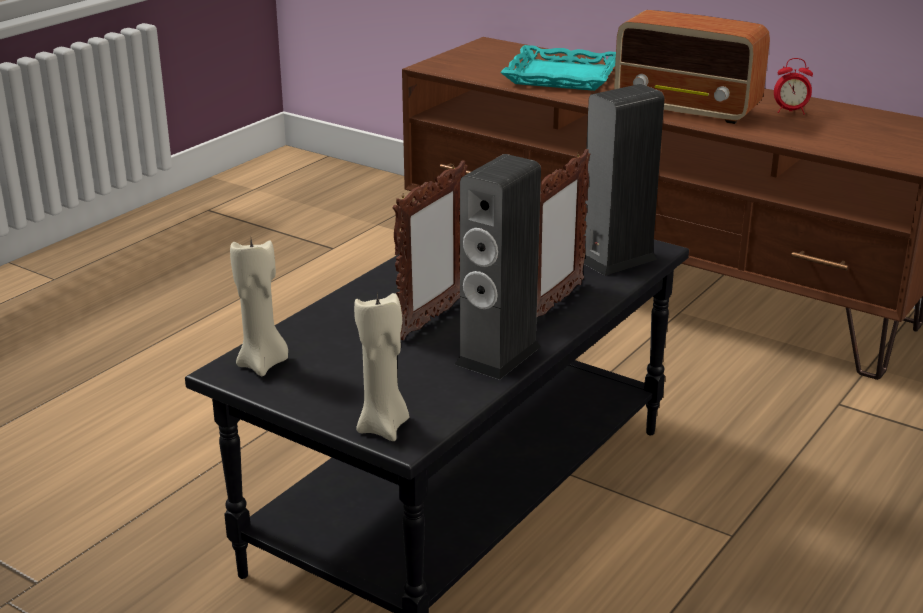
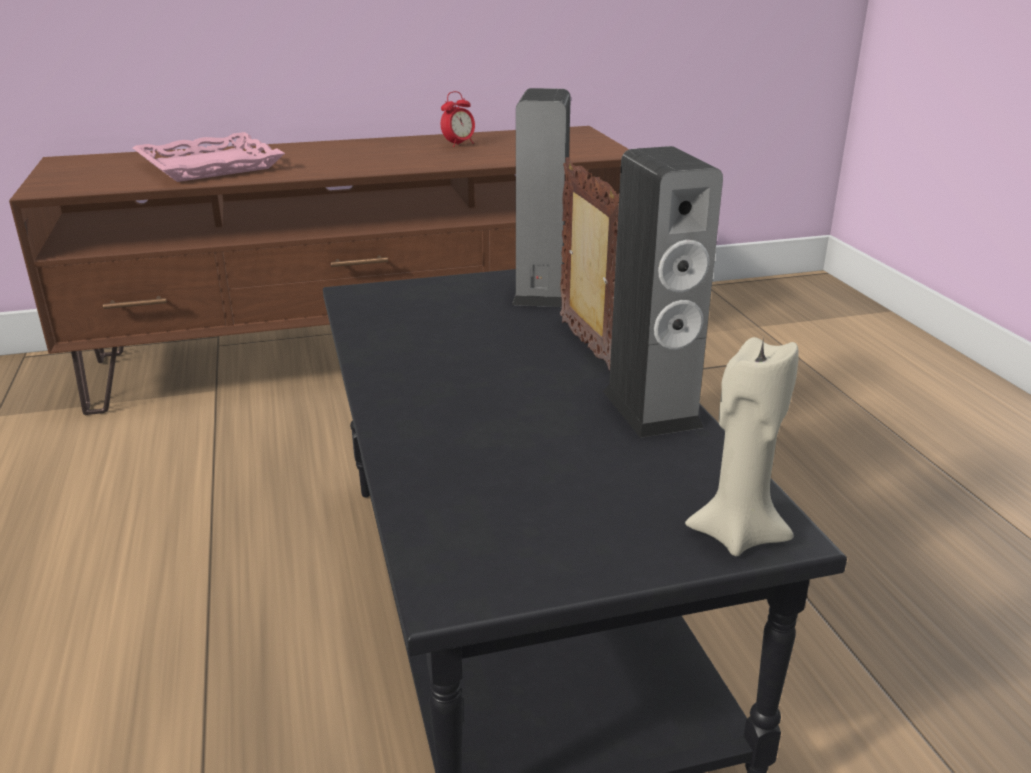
camera: 50 degrees left, 0 degrees up
(263, 364) = (471, 556): beige candle -> none
(432, 318) = (521, 409): picture frame -> none
(562, 76) = (210, 166): turquoise tray -> pink tray
(688, 109) = (381, 161): radio -> none

